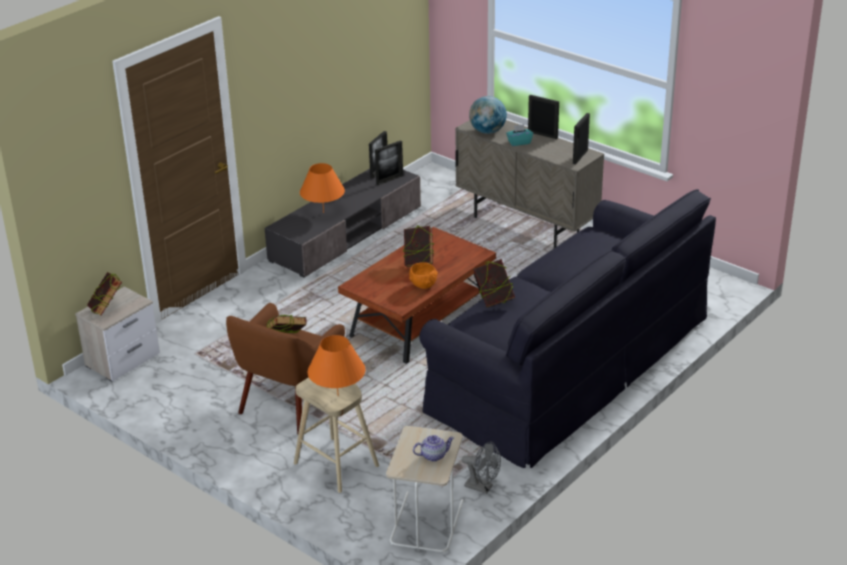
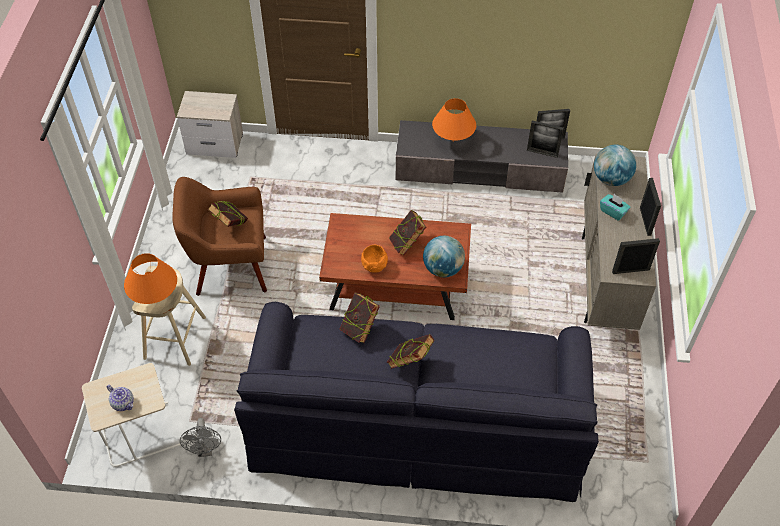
camera: 55 degrees right, 20 degrees up
(107, 310) = (200, 103): book -> book (410, 362)
(464, 255) = (443, 269): none -> globe

